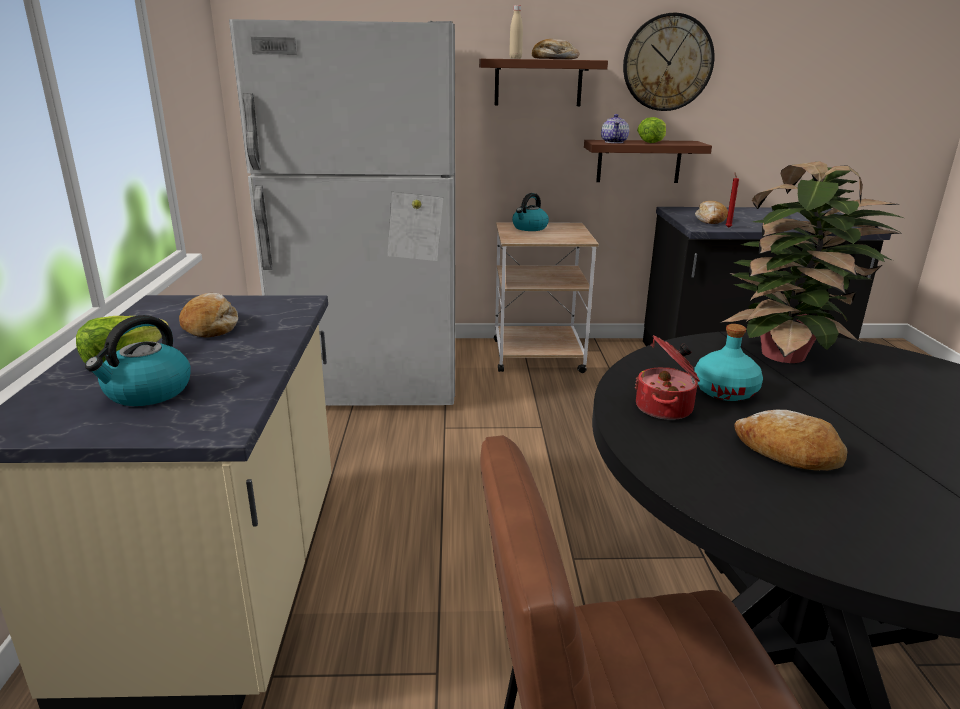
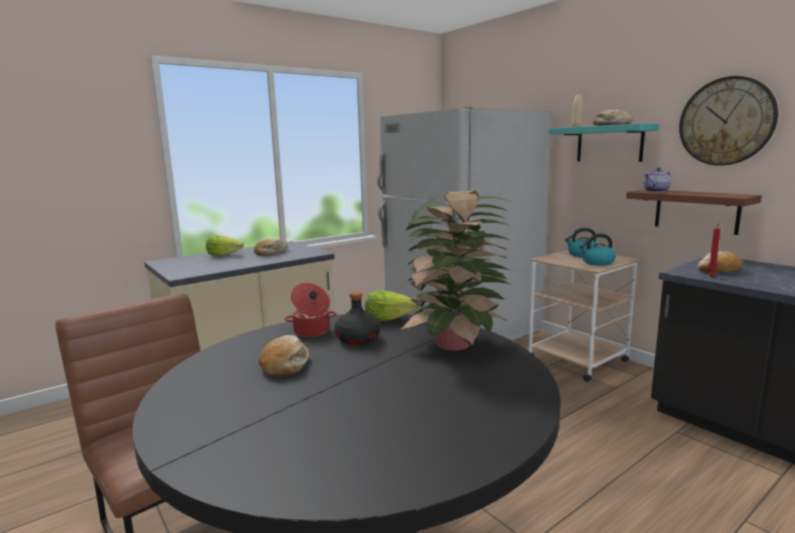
camera: 55 degrees right, 10 degrees down
(147, 392) = (200, 263): kettle -> kettle (597, 263)
(538, 82) = (609, 144): brown shelf -> turquoise shelf
(652, 142) = (696, 193): lettuce -> lettuce (388, 319)
(725, 391) = (358, 339): turquoise bottle -> black bottle

